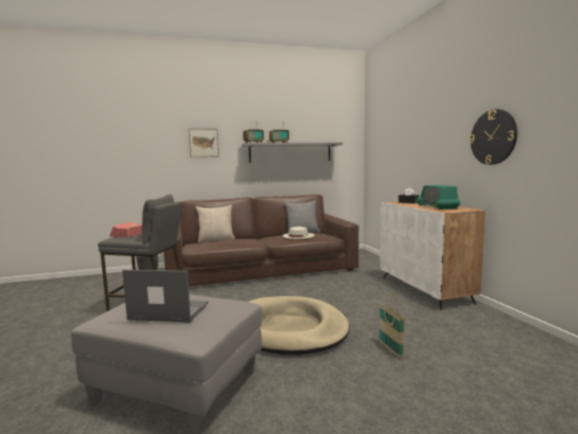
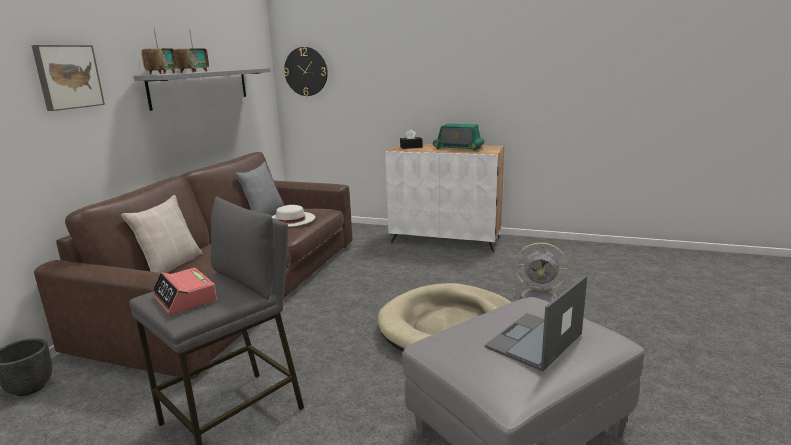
camera: 55 degrees left, 10 degrees up
(390, 349) = (541, 296): basket -> grey fan
(493, 137) = (506, 73): wall clock -> wall clock (306, 71)

